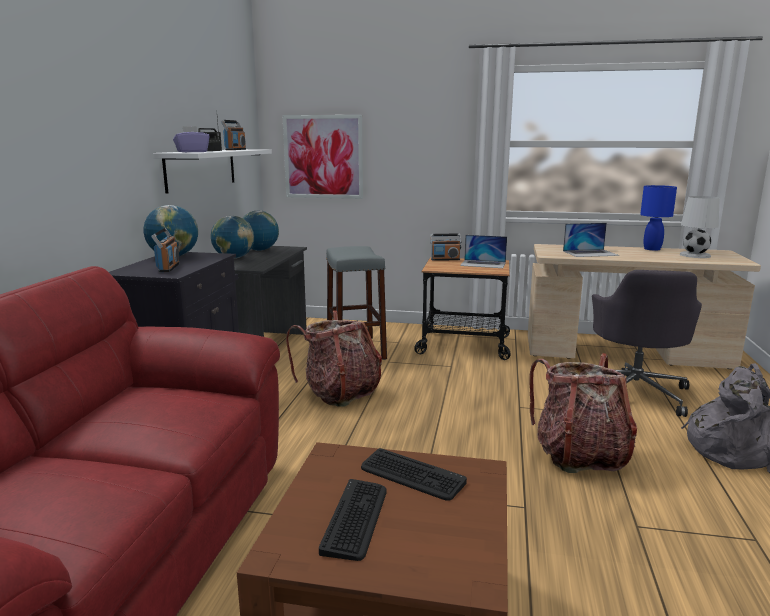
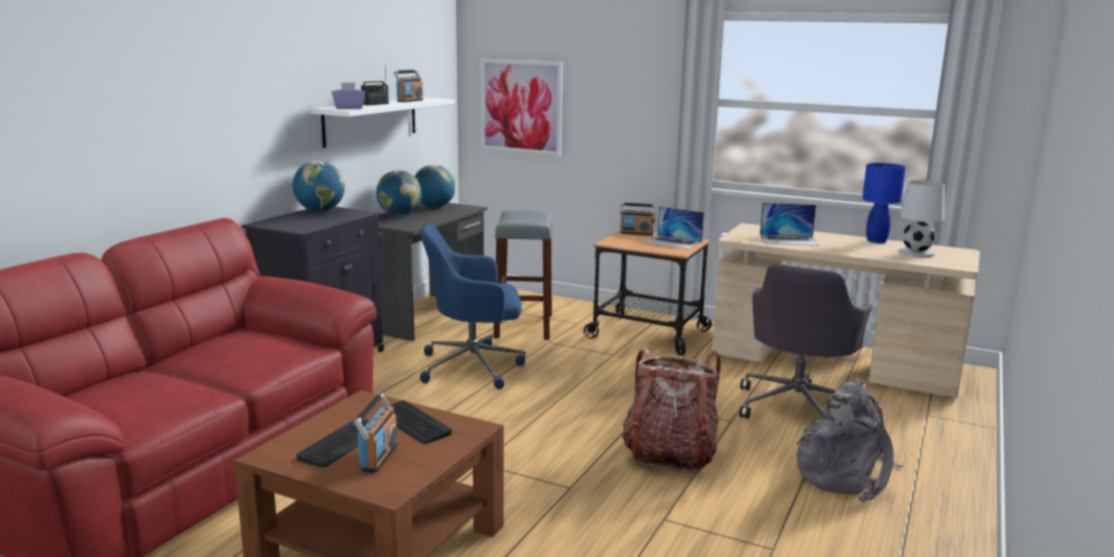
camera: 15 degrees right, 0 degrees up
(168, 267) = (304, 222): radio -> radio (379, 457)
(339, 393) = (474, 367): backpack -> blue office chair

